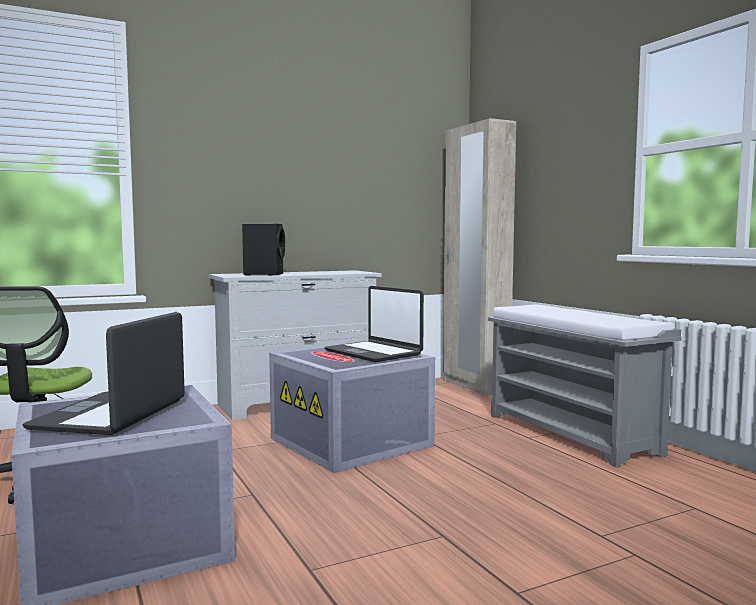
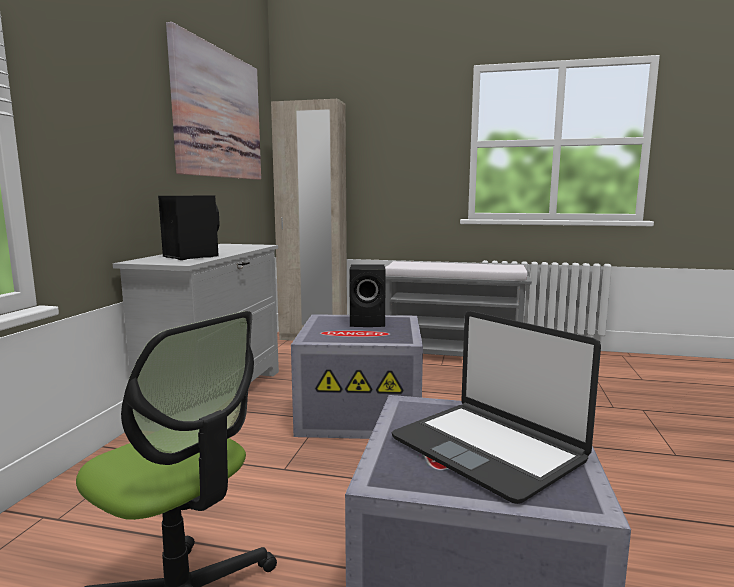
camera: 50 degrees left, 5 degrees up
(365, 152) = (219, 114): none -> picture
(374, 353) = (369, 322): laptop -> black speaker

